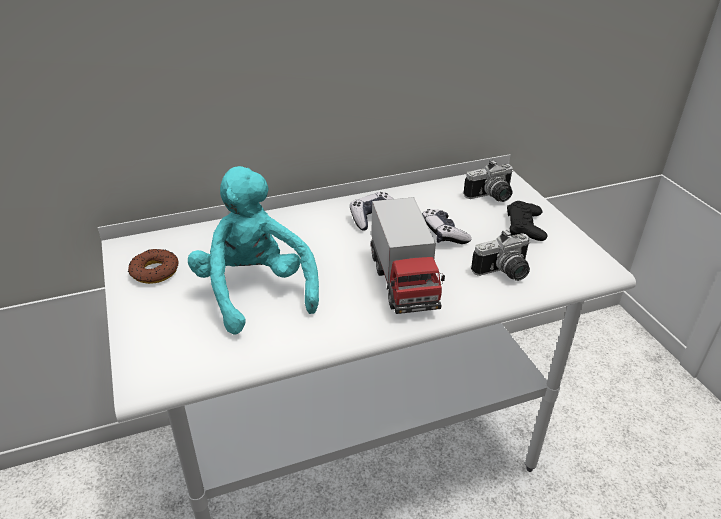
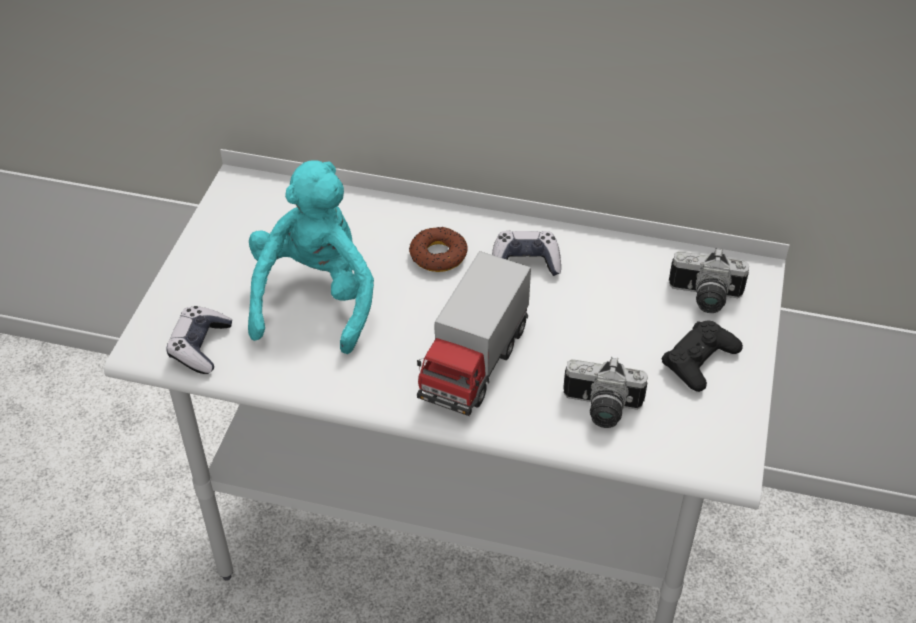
camera: 35 degrees right, 10 degrees up
(154, 271) = (242, 228): donut -> donut (438, 255)
(443, 234) = (584, 323): game controller -> game controller (200, 347)

